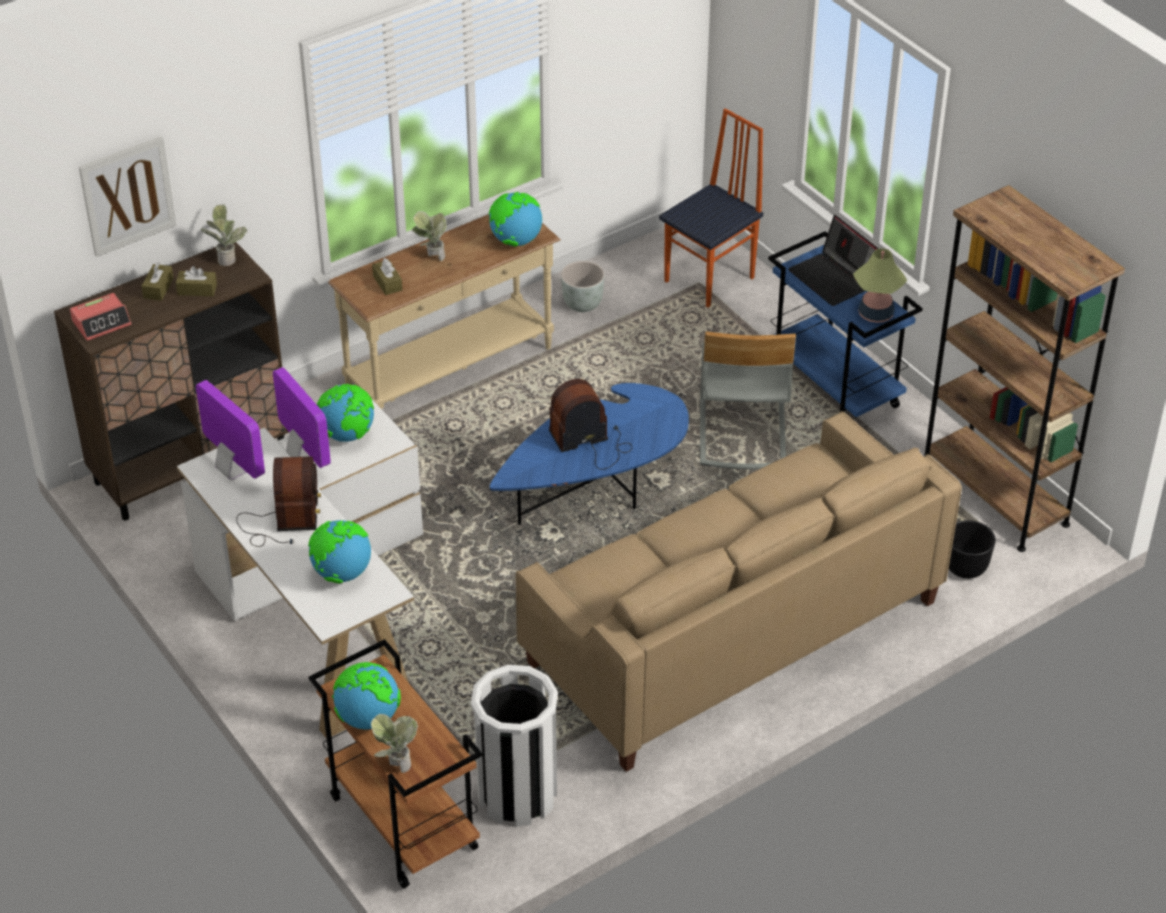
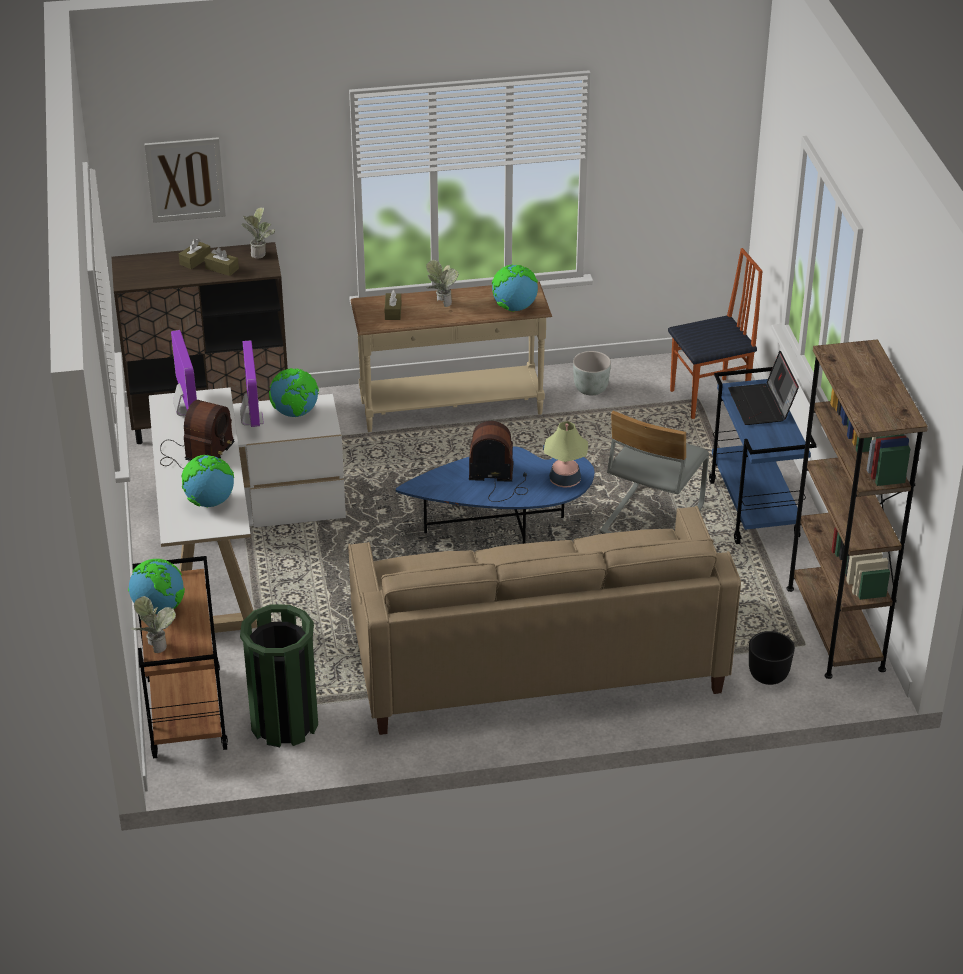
camera: 25 degrees right, 5 degrees down
(102, 322) = (138, 273): alarm clock -> none
(517, 795) = (284, 723): white trash can -> green trash can
(876, 314) = (778, 441): table lamp -> table lamp (565, 480)

